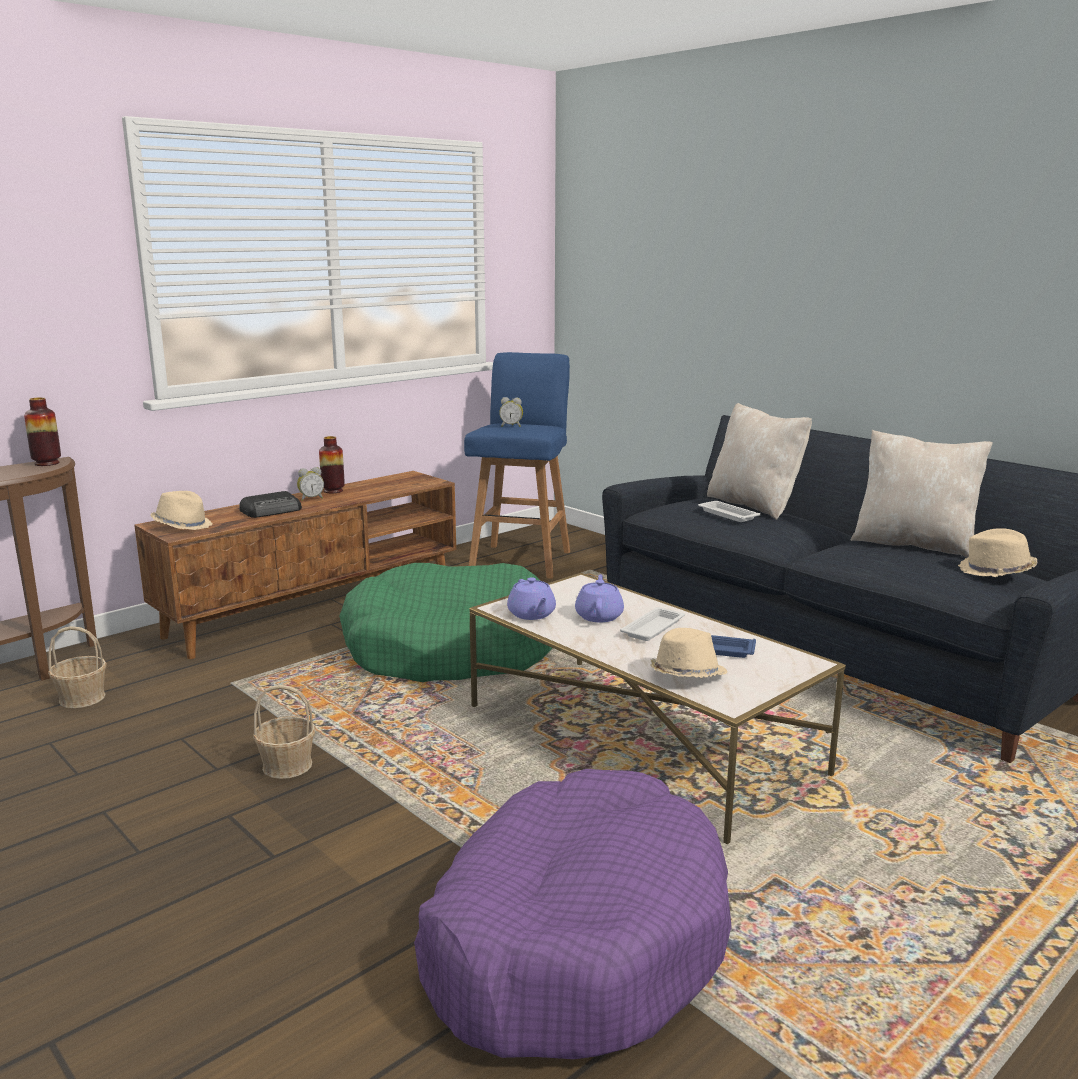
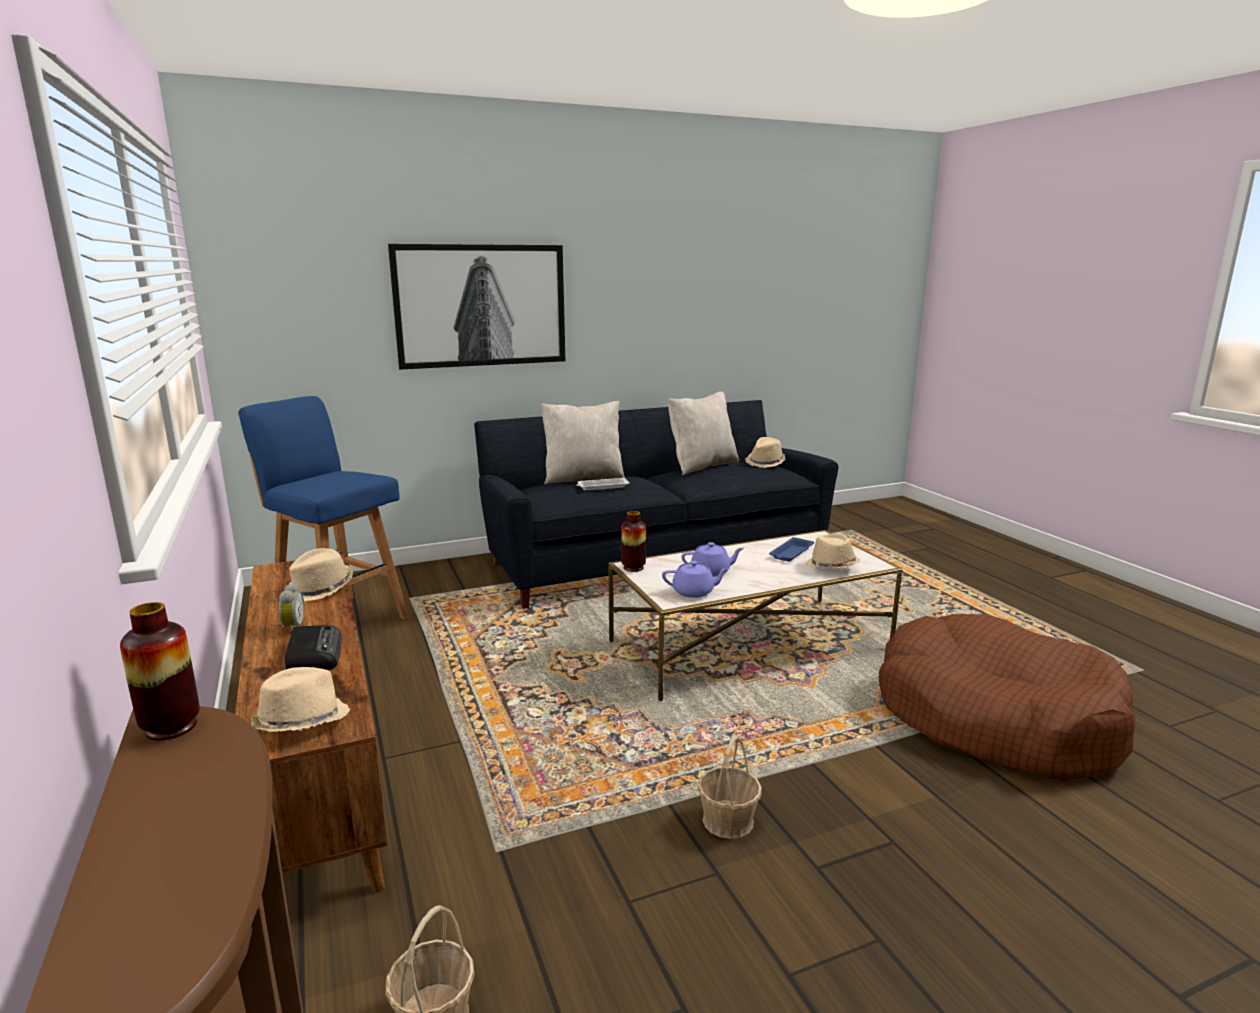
camera: 70 degrees left, 0 degrees up
(333, 491) = (275, 613): vase -> vase (633, 568)
(379, 491) = (321, 589): none -> beige hat
(449, 648) = (525, 694): green dog bed -> none
(511, 426) = (333, 479): alarm clock -> none
(574, 940) = (995, 718): purple dog bed -> brown dog bed
(599, 616) = (711, 572): purple teapot -> purple teapot turned 150 degrees clockwise
(653, 628) = (745, 561): white tray -> none
(757, 282) = (481, 306): none -> picture

